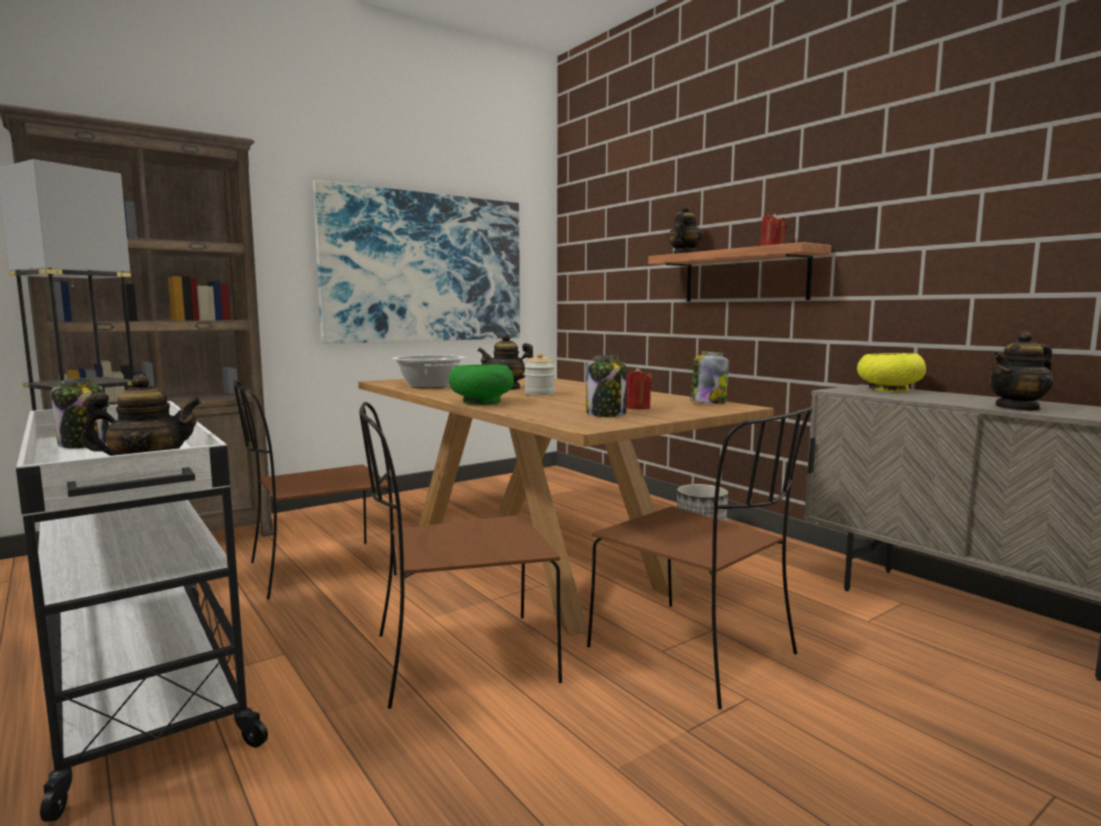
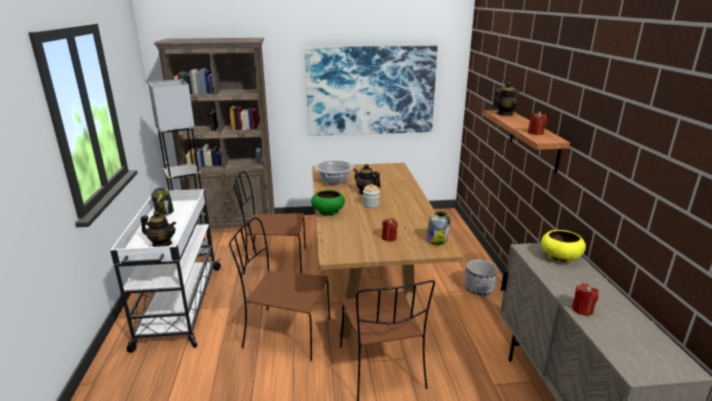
camera: 30 degrees right, 15 degrees up
(606, 414) = (362, 242): jar -> none
(1018, 408) = (582, 309): teapot -> red candle

